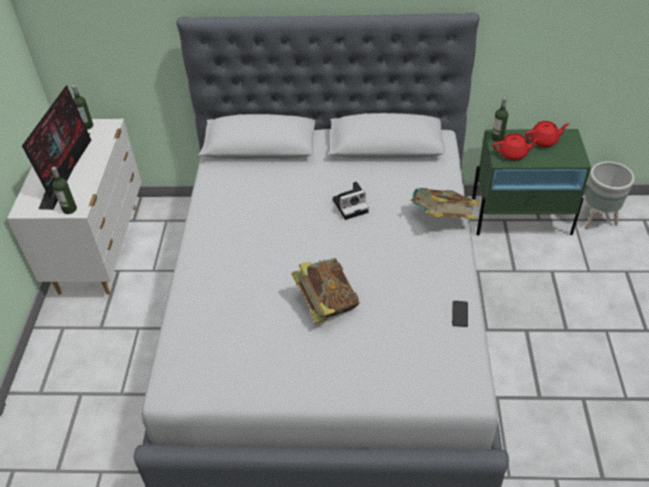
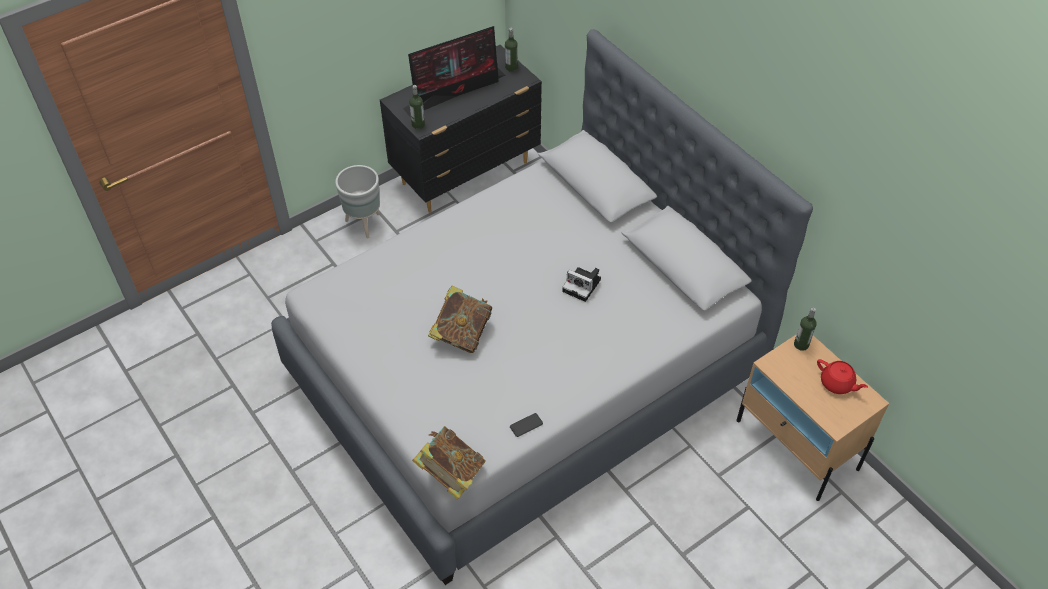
camera: 50 degrees right, 5 degrees up
(101, 247) = (467, 173): white dresser -> black dresser
(442, 219) = (625, 356): book -> book (451, 473)
(513, 154) = (790, 368): red teapot -> none
(521, 218) = (797, 445): green nightstand -> beige nightstand
(596, 220) = (862, 513): grey planter -> grey planter (364, 223)

